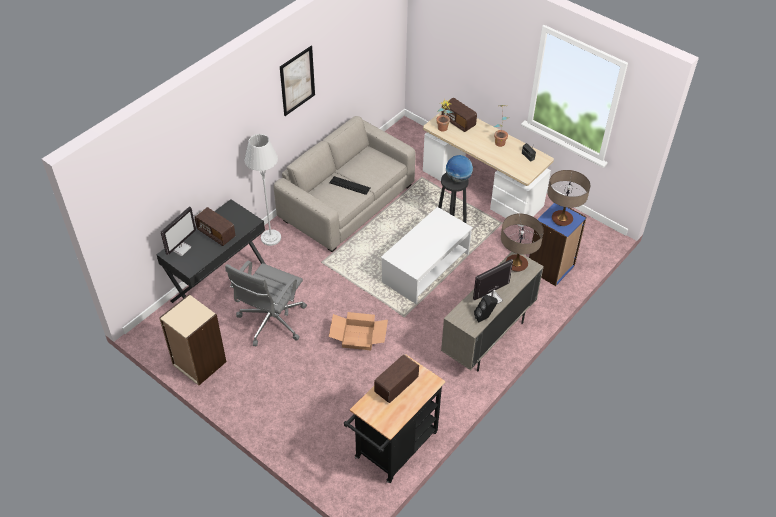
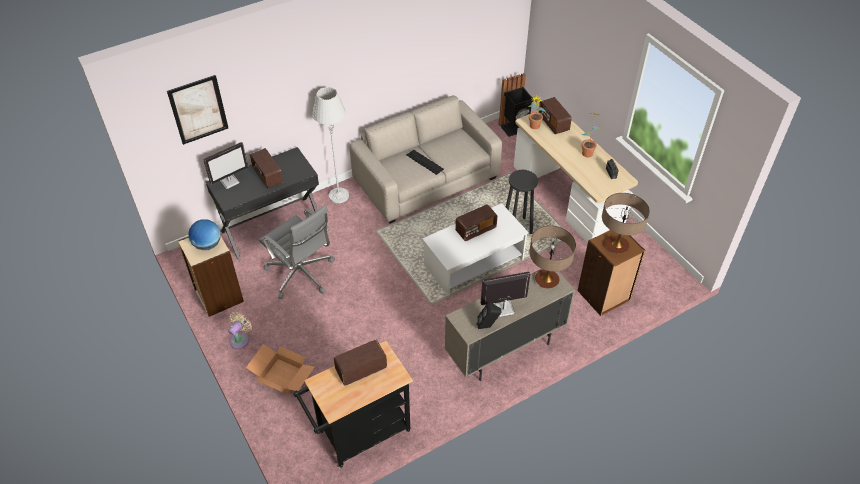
camera: 20 degrees right, 0 degrees up
(241, 397) = (240, 339): none -> beige fan
(271, 322) = (301, 275): grey office chair -> grey office chair turned 90 degrees counterclockwise
(297, 81) = (385, 44): picture -> picture (198, 109)
(358, 338) = (376, 313): cardboard box -> cardboard box (281, 376)
(407, 134) = (514, 127): none -> black trash can
(425, 237) = (475, 230): none -> radio
(458, 178) = (527, 179): globe -> globe (207, 245)
(551, 267) = (604, 296): blue bookcase -> brown bookcase

